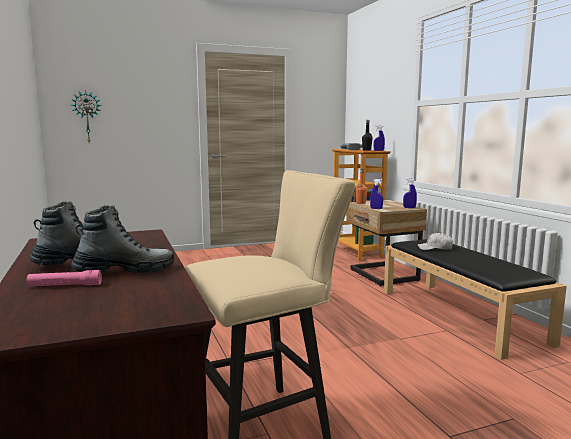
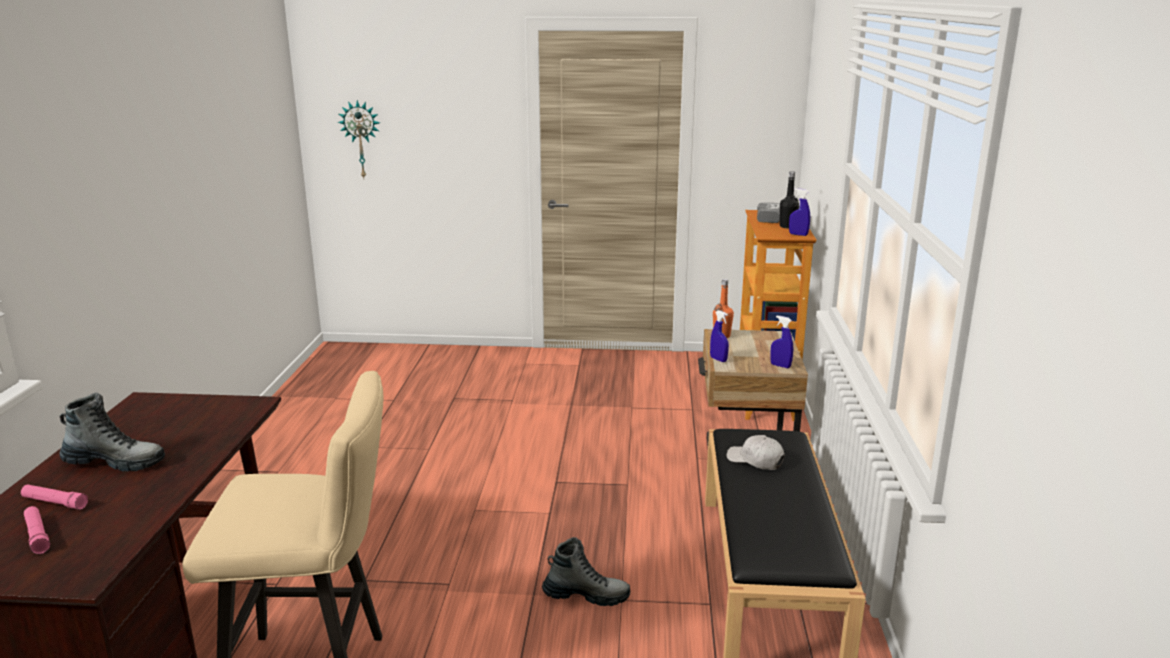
camera: 25 degrees right, 10 degrees up
(83, 301) = (37, 535): none -> pink flashlight
(125, 271) = (131, 488): boot -> boot (586, 595)

